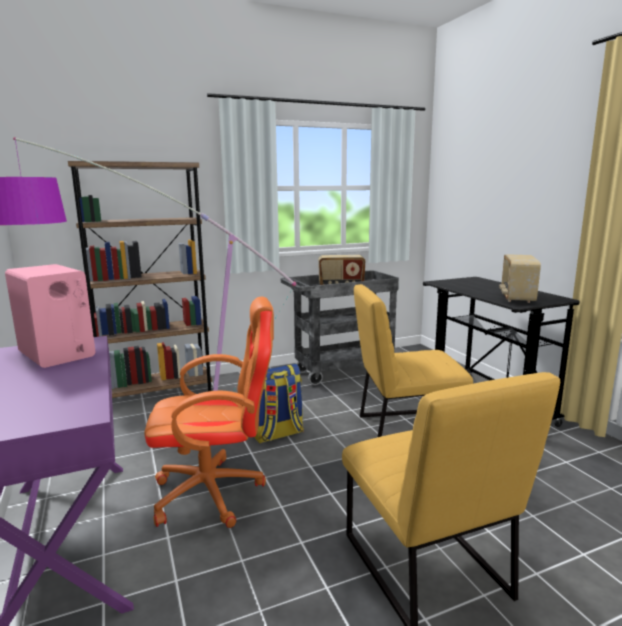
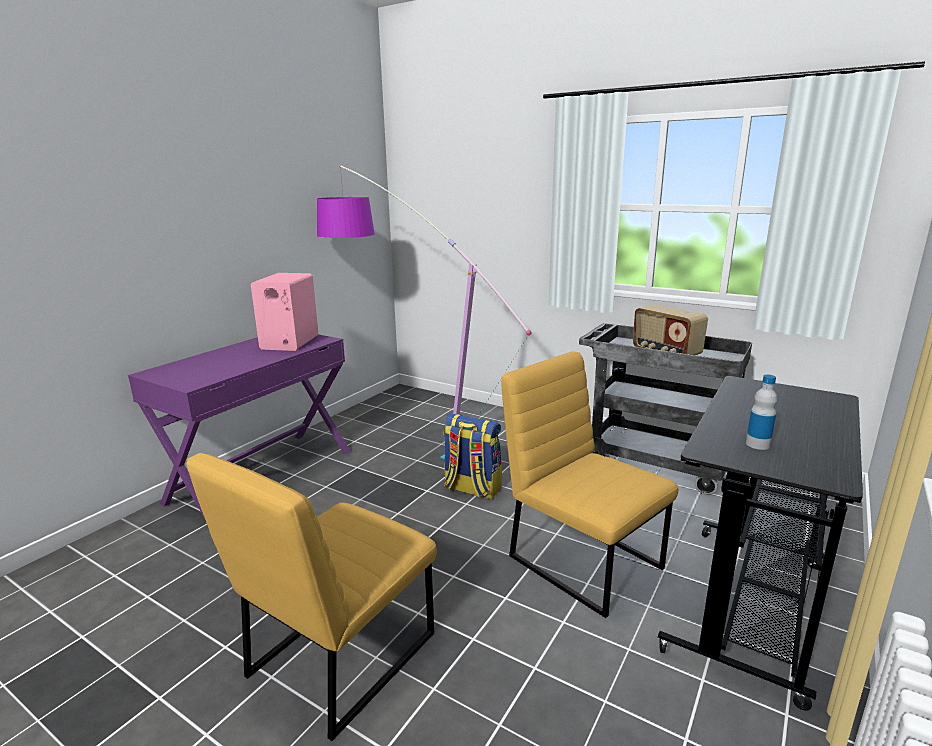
camera: 55 degrees right, 5 degrees up
(157, 394) = (464, 411): brown bookcase -> none
(217, 493) = (355, 503): orange office chair -> none
(516, 297) = (757, 444): radio -> bottle

